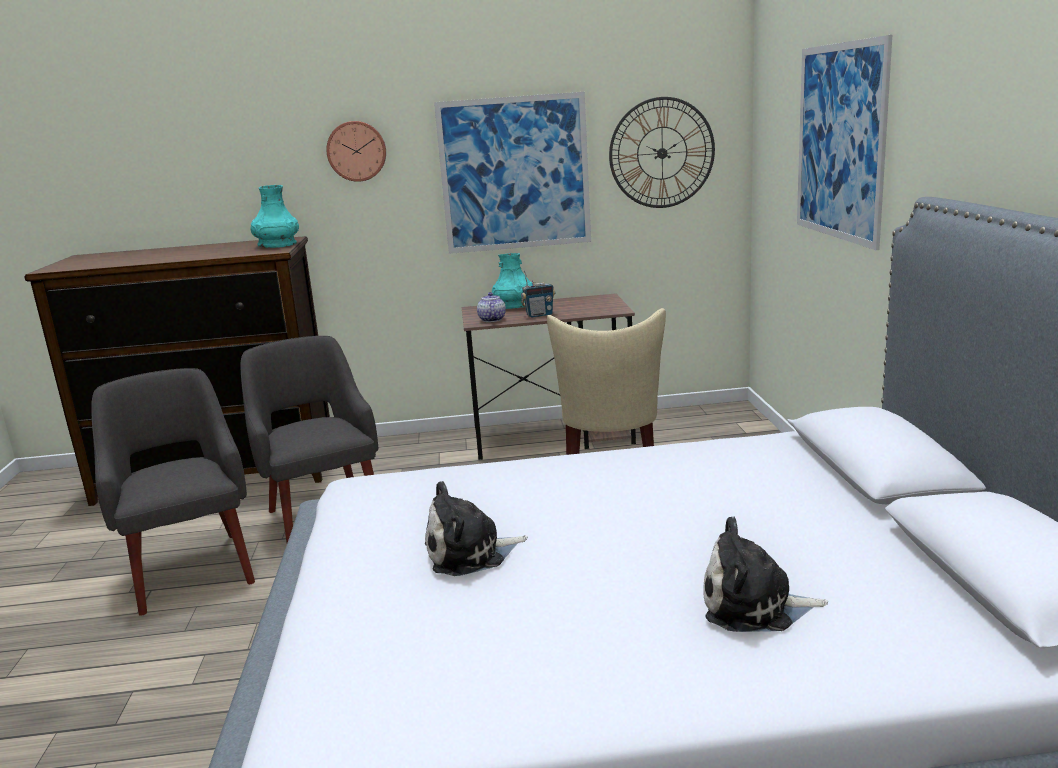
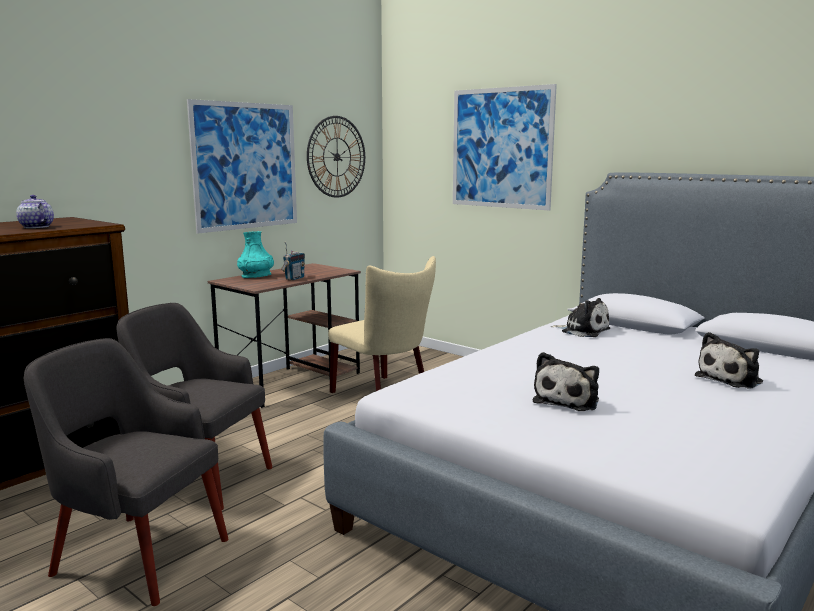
camera: 45 degrees left, 5 degrees down
(277, 245) = (75, 221): turquoise vase -> none
(356, 151) = (120, 136): wall clock -> none
(491, 319) = (263, 284): teapot -> teapot (36, 227)
(754, 460) = (583, 331): none -> plush toy

